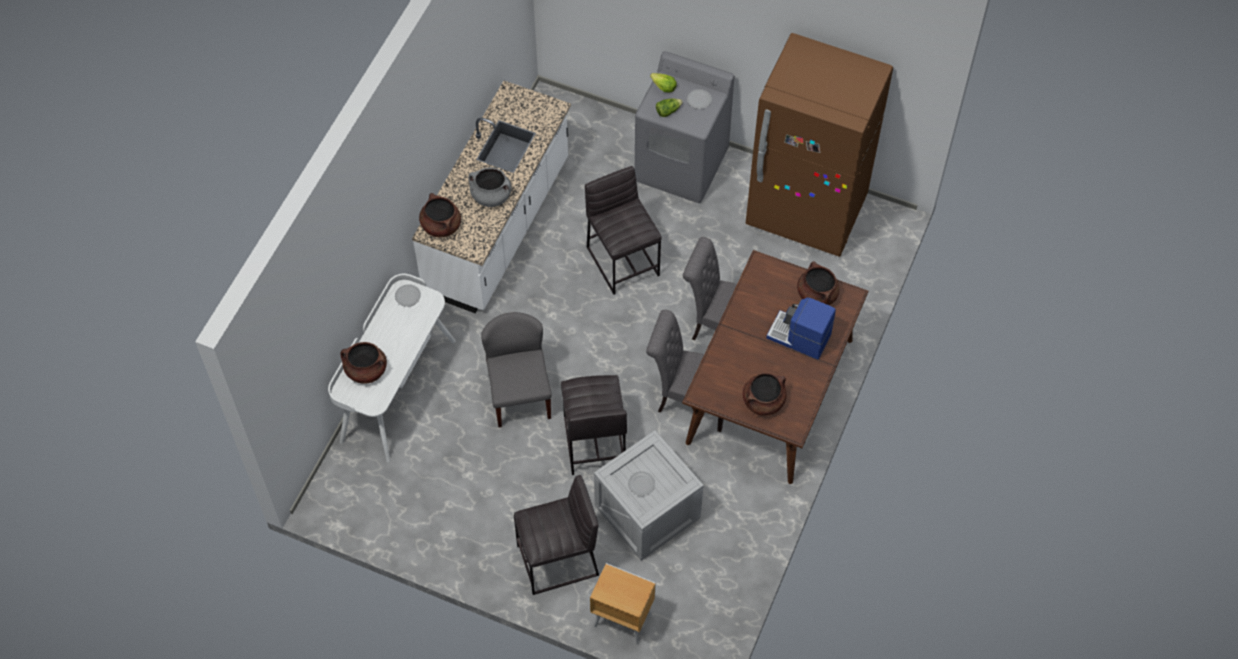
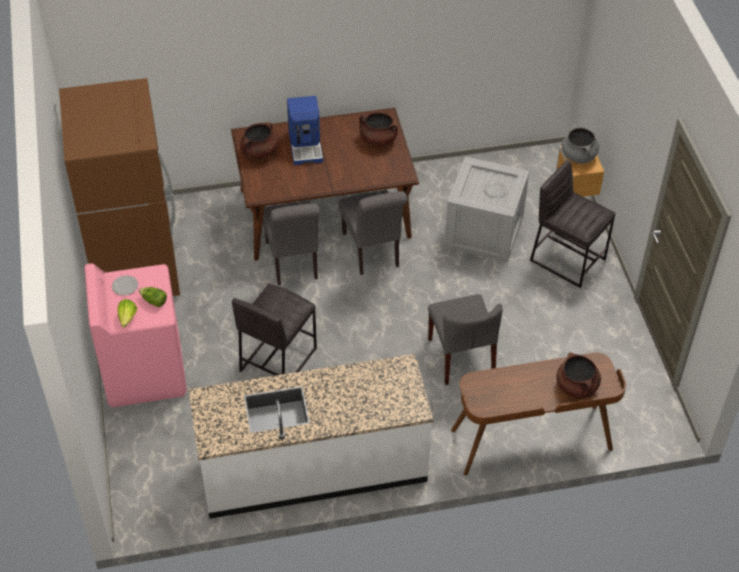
camera: 125 degrees left, 10 degrees down
(397, 390) = (531, 441): white desk -> brown desk
(408, 296) = (483, 402): plate -> none
(441, 225) = (402, 405): brown cooking pot -> none
(491, 196) = (341, 387): grey cooking pot -> grey cooking pot (579, 156)
(519, 395) = (461, 356): grey chair -> grey chair turned 60 degrees counterclockwise
(593, 442) = (459, 289): grey stool -> none
(681, 166) = (144, 372): grey washing machine -> pink washing machine

